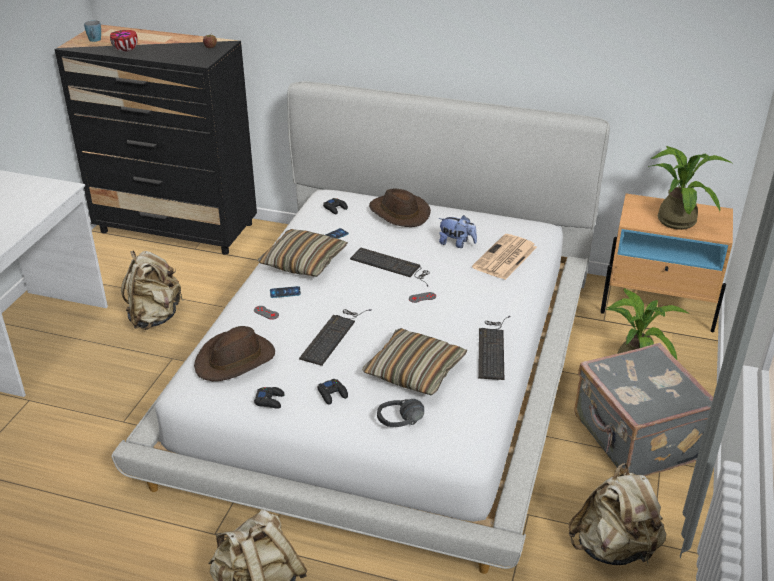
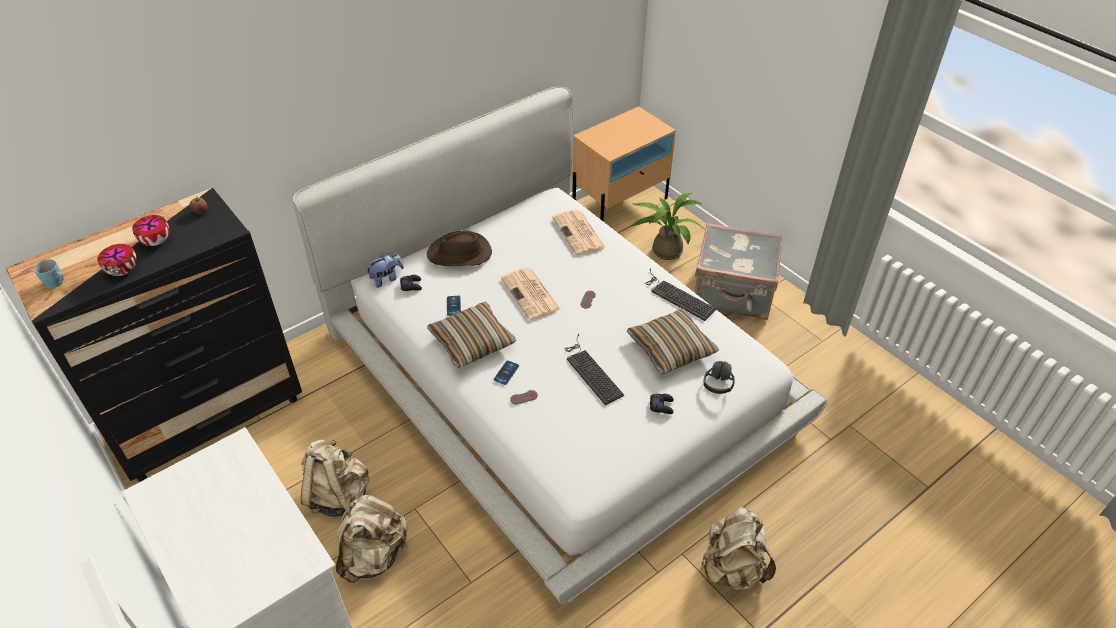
camera: 55 degrees left, 10 degrees up
(163, 48) = (156, 242): none -> bowl
(235, 360) = (571, 445): brown hat -> none
(270, 400) = (639, 446): black game controller -> none
(392, 266) = (531, 294): keyboard -> newspaper
(456, 243) = (535, 246): plush toy -> plush toy (386, 279)
(613, 548) = (815, 360): beige backpack -> beige backpack (374, 555)
(676, 218) = (626, 134): potted plant -> none

